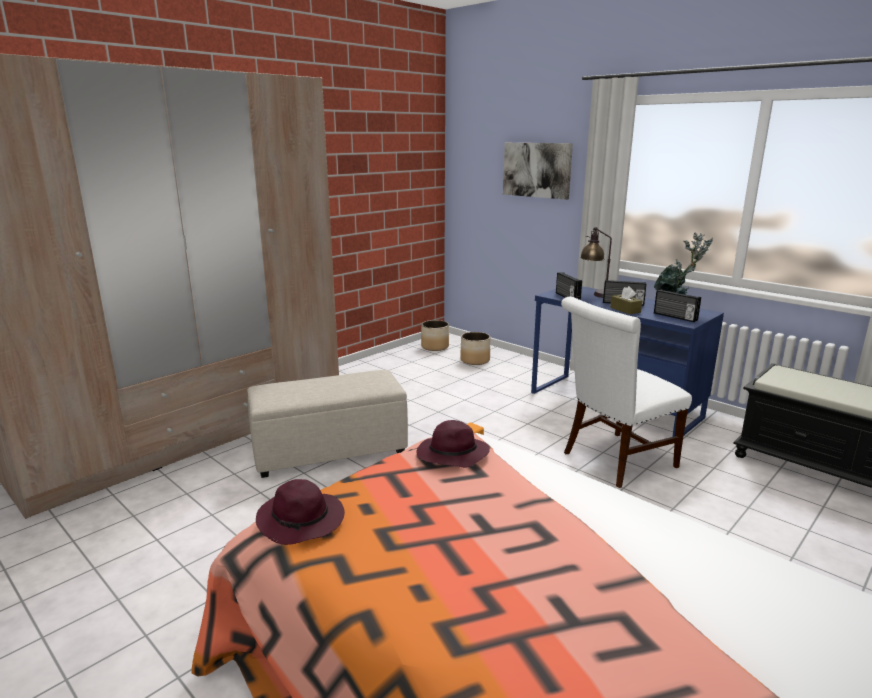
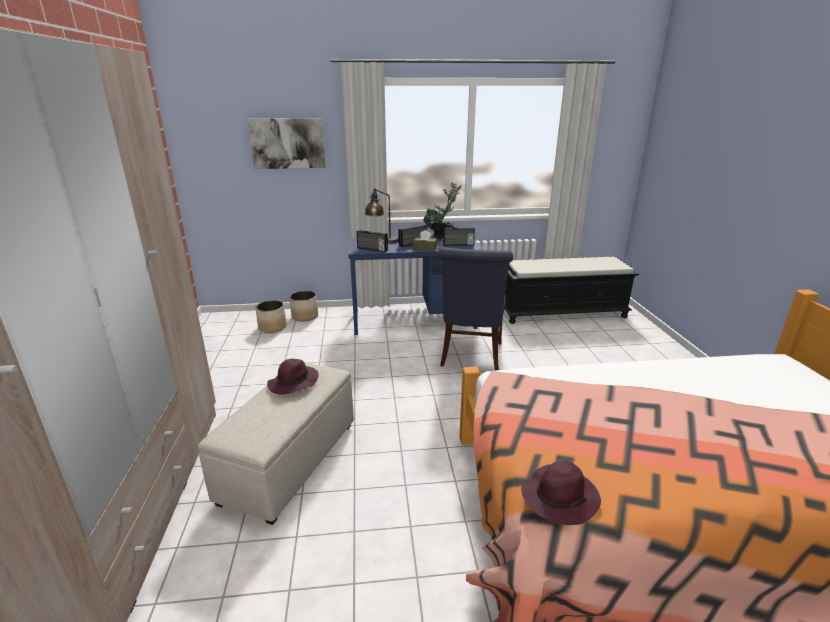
camera: 50 degrees left, 5 degrees up
(435, 347) = (218, 329): planter -> planter (305, 316)
(451, 455) = (521, 393): purple hat -> purple hat (293, 384)
(614, 461) = (470, 356): white chair -> blue chair

